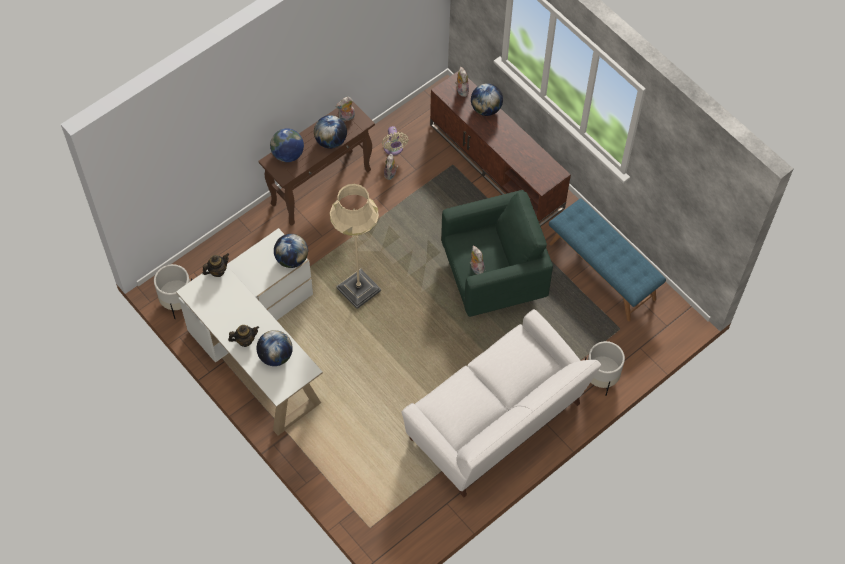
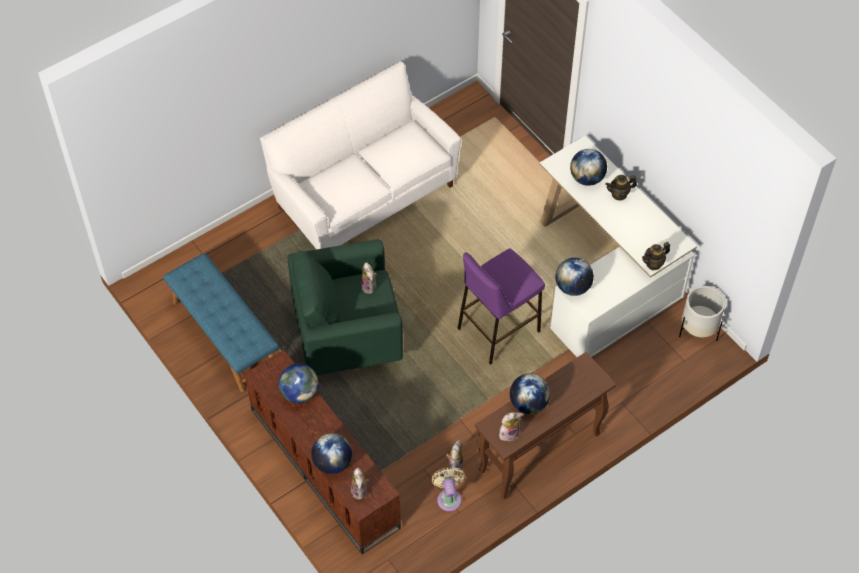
camera: 175 degrees left, 5 degrees down
(288, 154) = (580, 389): globe -> globe (299, 393)
(358, 290) = (498, 330): beige floor lamp -> purple stool
(601, 378) = (251, 229): white planter -> none

